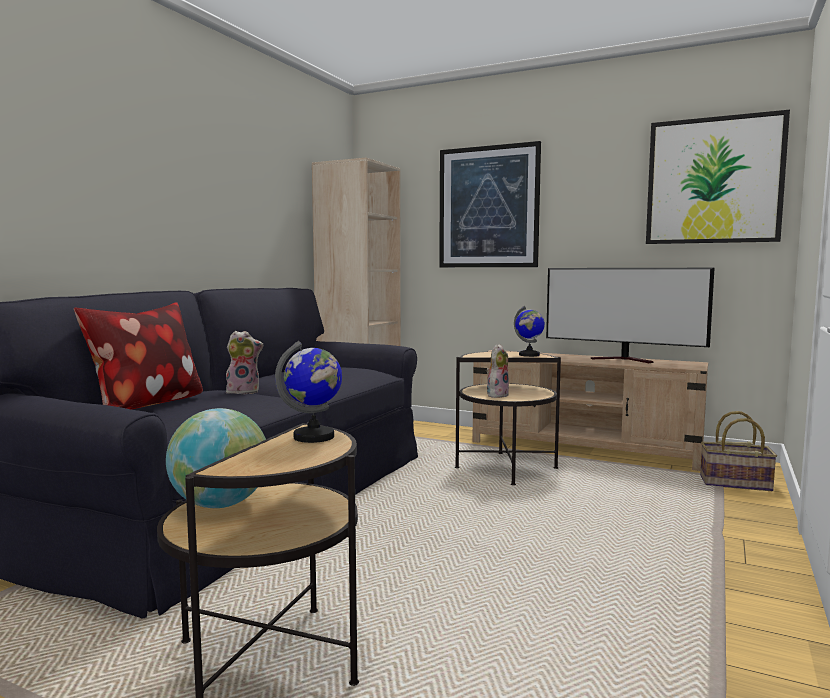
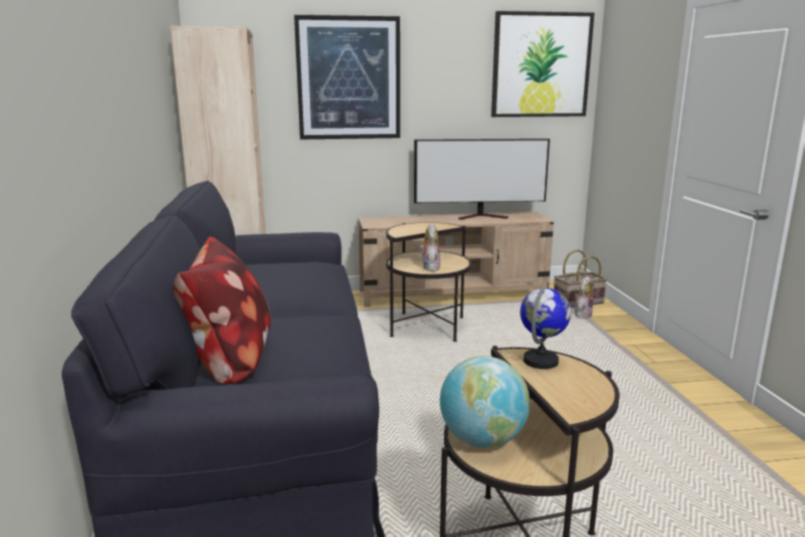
camera: 35 degrees left, 10 degrees up
(244, 392) = (280, 318): plush toy -> plush toy (582, 315)
(529, 355) = (438, 226): globe -> none

